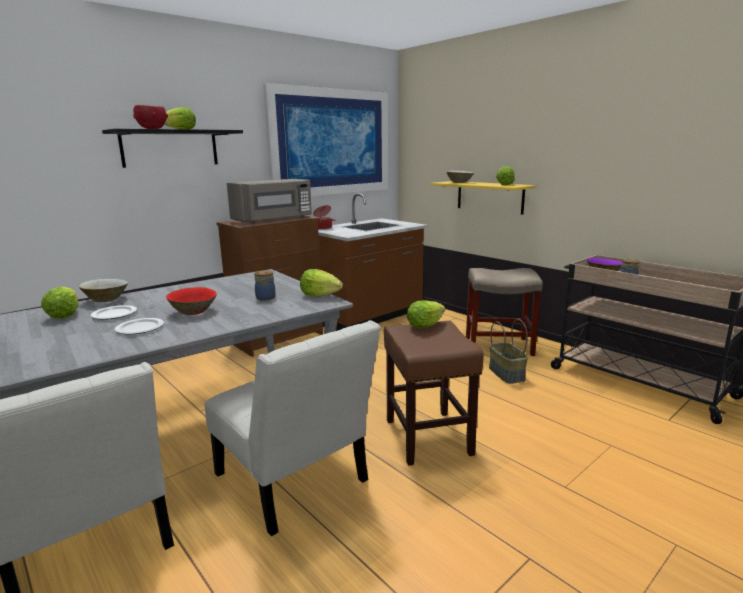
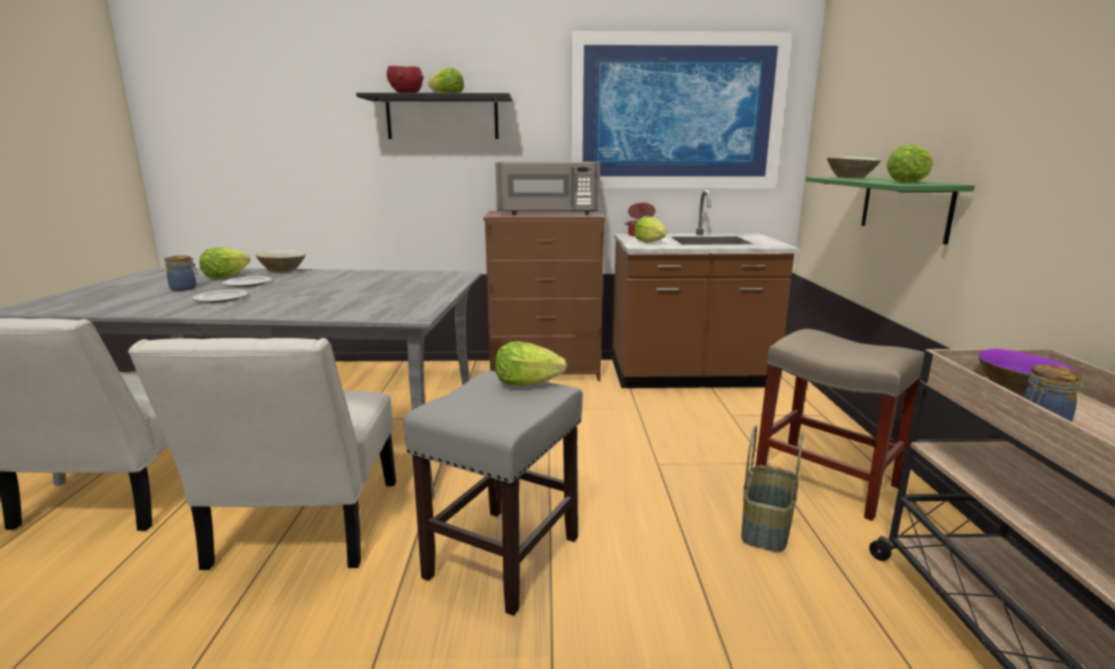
camera: 40 degrees right, 0 degrees up
(193, 312) = (292, 295): red bowl -> none
(266, 297) = (380, 296): jar -> jar (185, 288)
(320, 295) = (427, 306): lettuce -> lettuce (650, 242)
(428, 437) = (502, 558): brown stool -> grey stool
(489, 197) = (904, 207): yellow shelf -> green shelf

